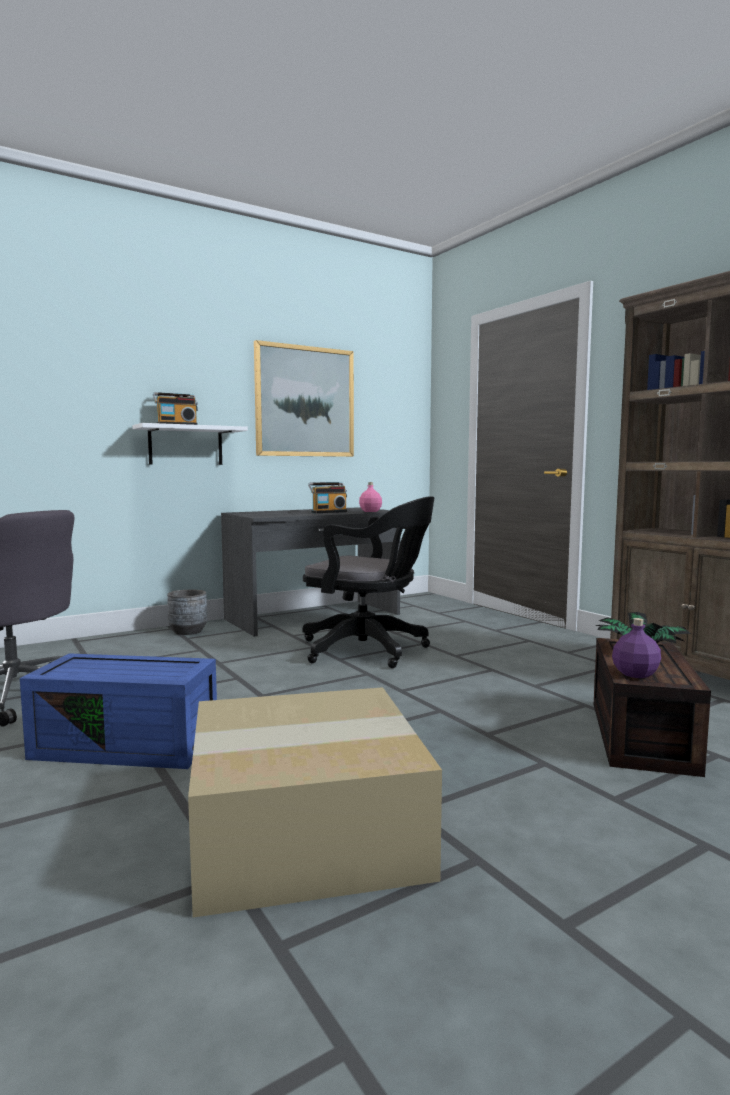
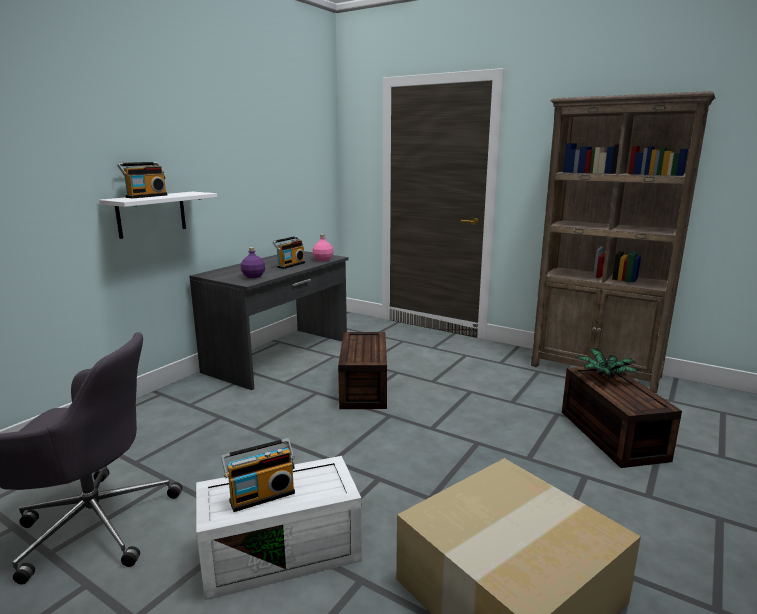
camera: 25 degrees left, 10 degrees up
(103, 668) = (261, 495): none -> radio
(129, 744) = (283, 550): blue storage box -> white storage box
(188, 631) = (181, 395): grey planter -> none
(305, 402) = (248, 158): picture -> none
(369, 650) = (365, 388): black office chair -> brown storage box
(634, 674) = (629, 403): purple bottle -> purple bottle (253, 276)

